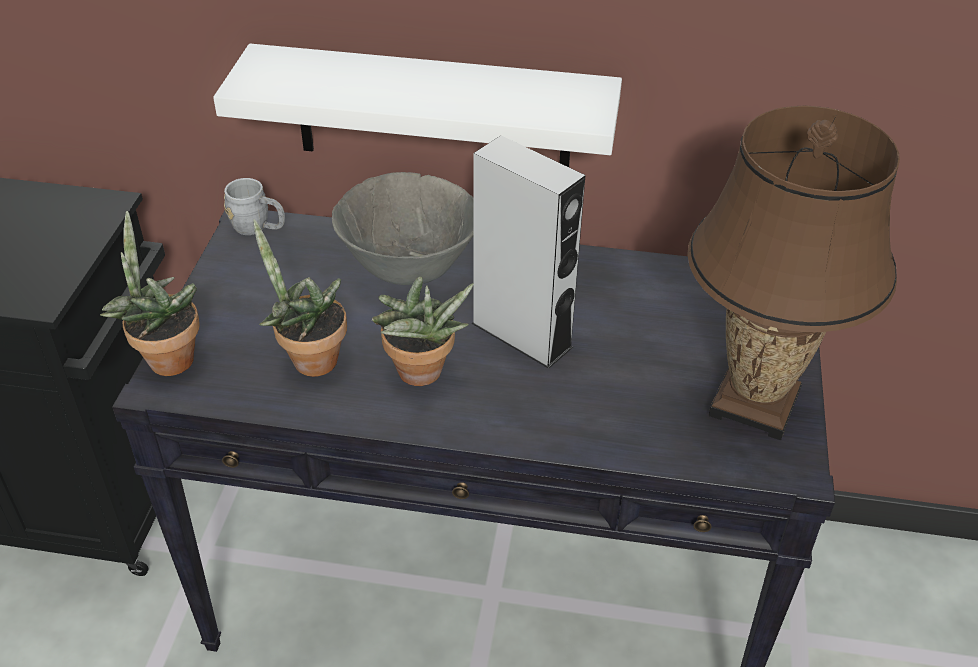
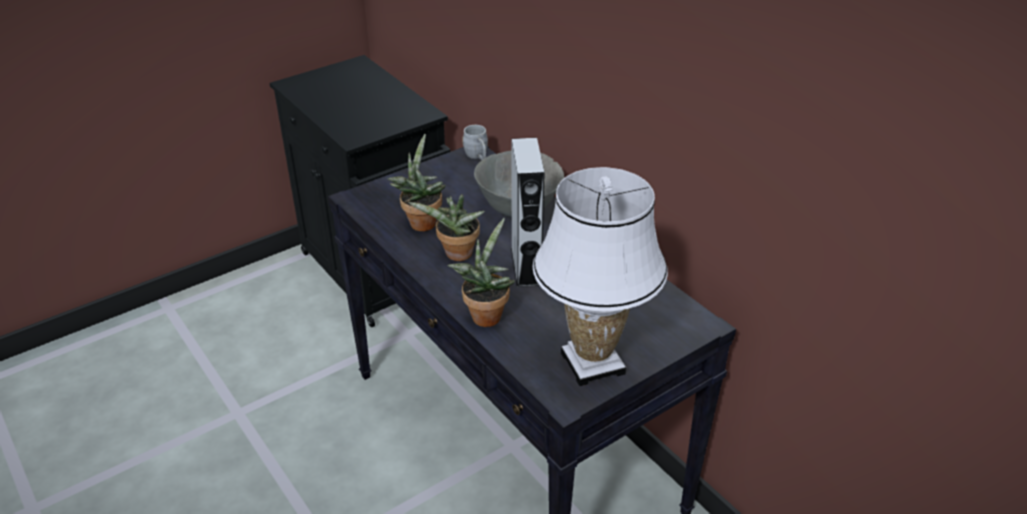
camera: 45 degrees right, 5 degrees down
(166, 358) = (370, 189): potted plant -> potted plant (485, 314)
(433, 112) = (568, 125): white shelf -> none
(753, 403) = (592, 363): brown table lamp -> white table lamp

